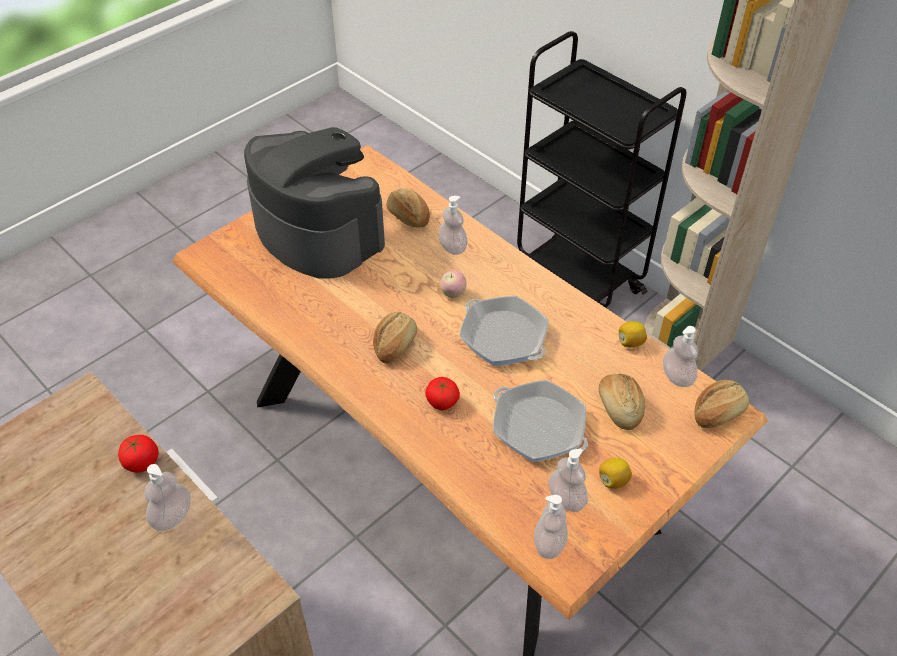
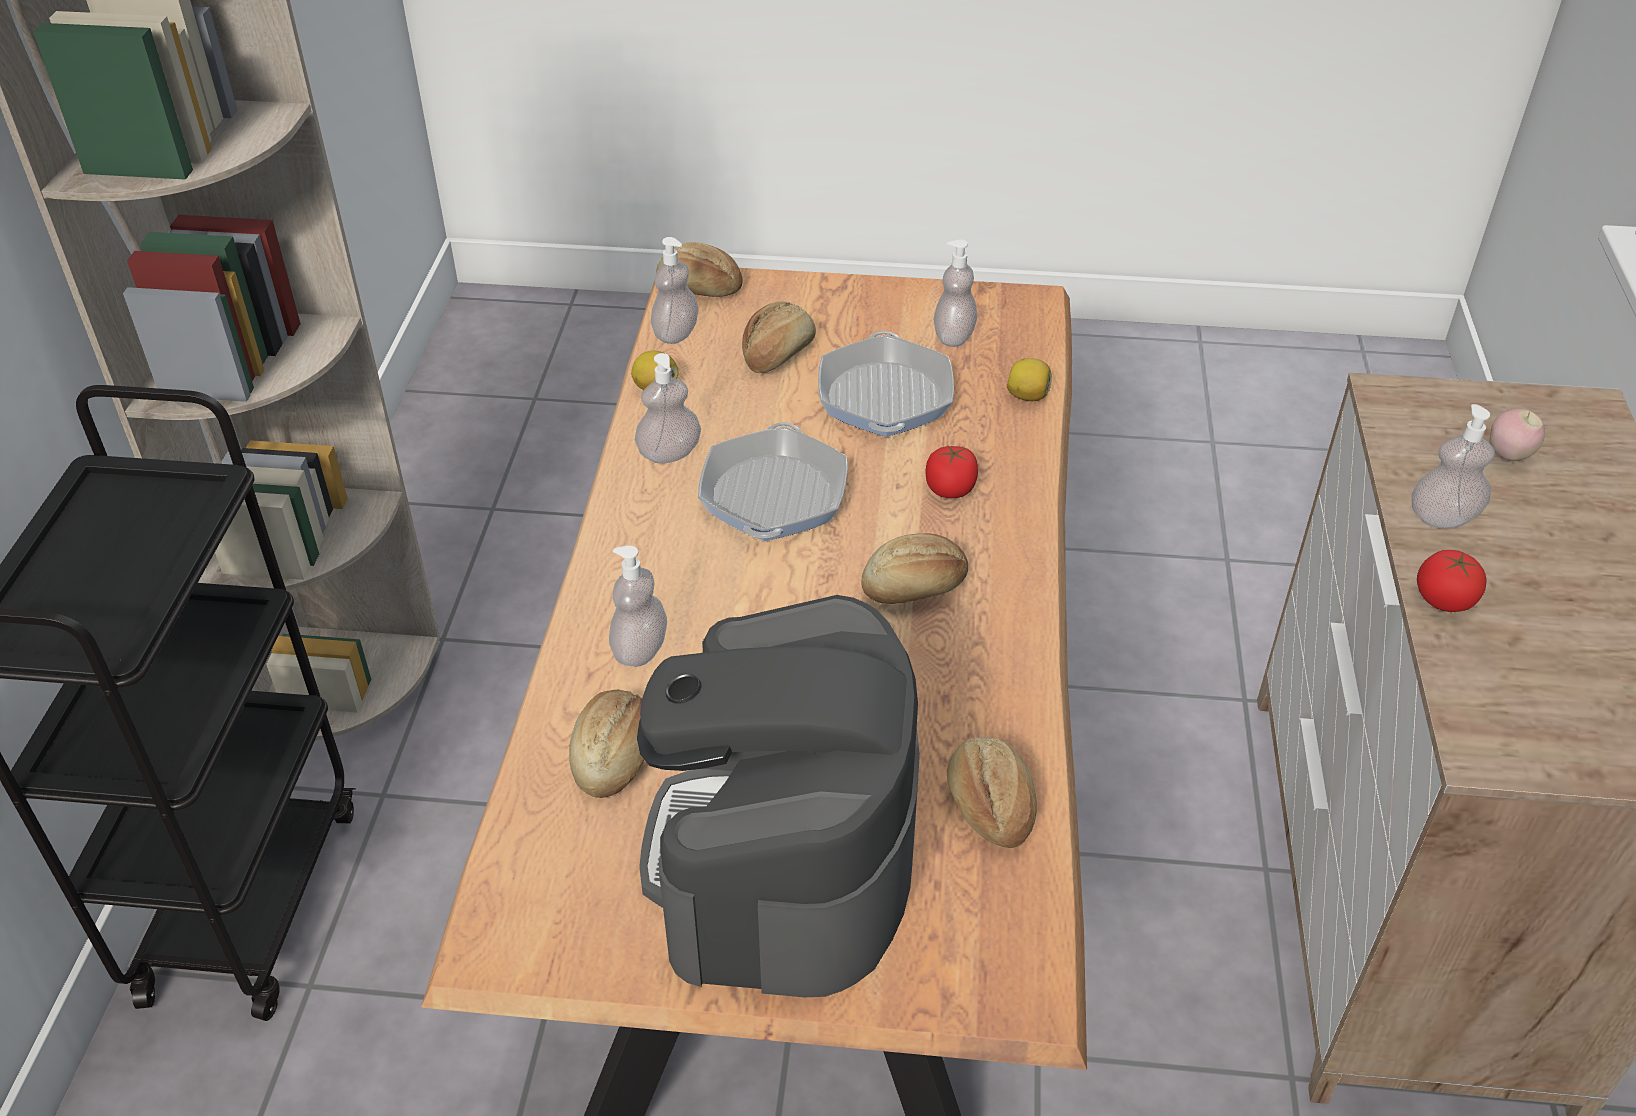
camera: 130 degrees left, 5 degrees down
(272, 292) = (988, 806): none -> bread
(453, 294) = (746, 589): apple -> apple (1508, 455)
(549, 543) = (1020, 324): soap dispenser -> soap dispenser (669, 453)
(613, 480) = (887, 318): lemon -> lemon (1028, 396)

